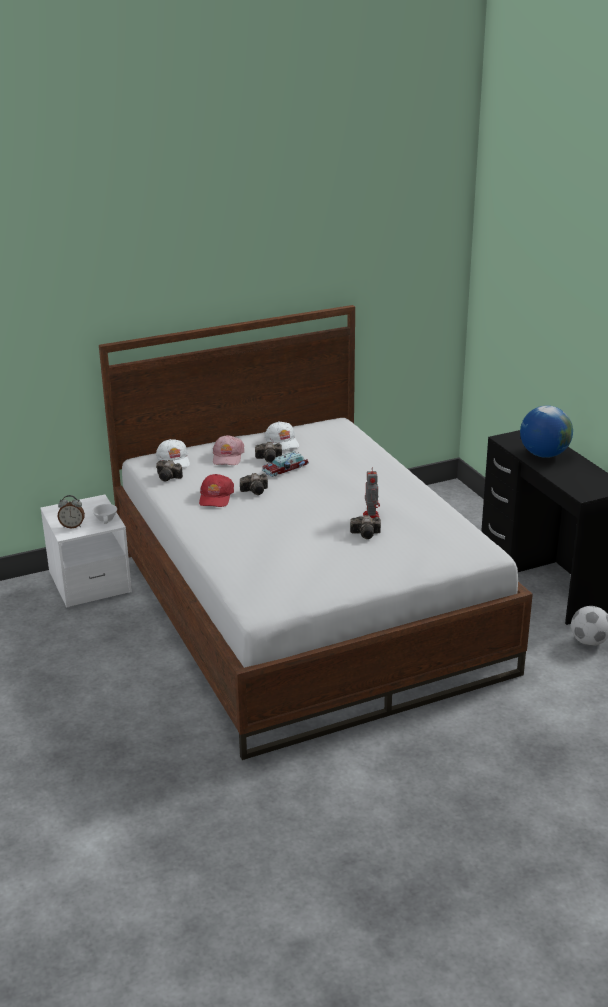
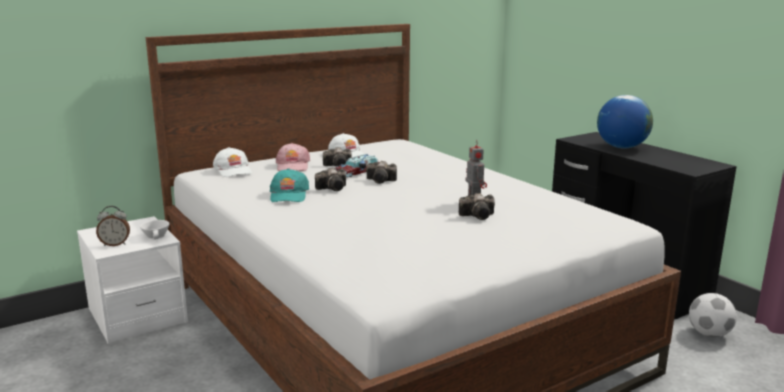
camera: 10 degrees left, 10 degrees down
(169, 477) = (230, 182): camera -> camera (382, 180)
(216, 497) = (289, 195): red cap -> turquoise cap

